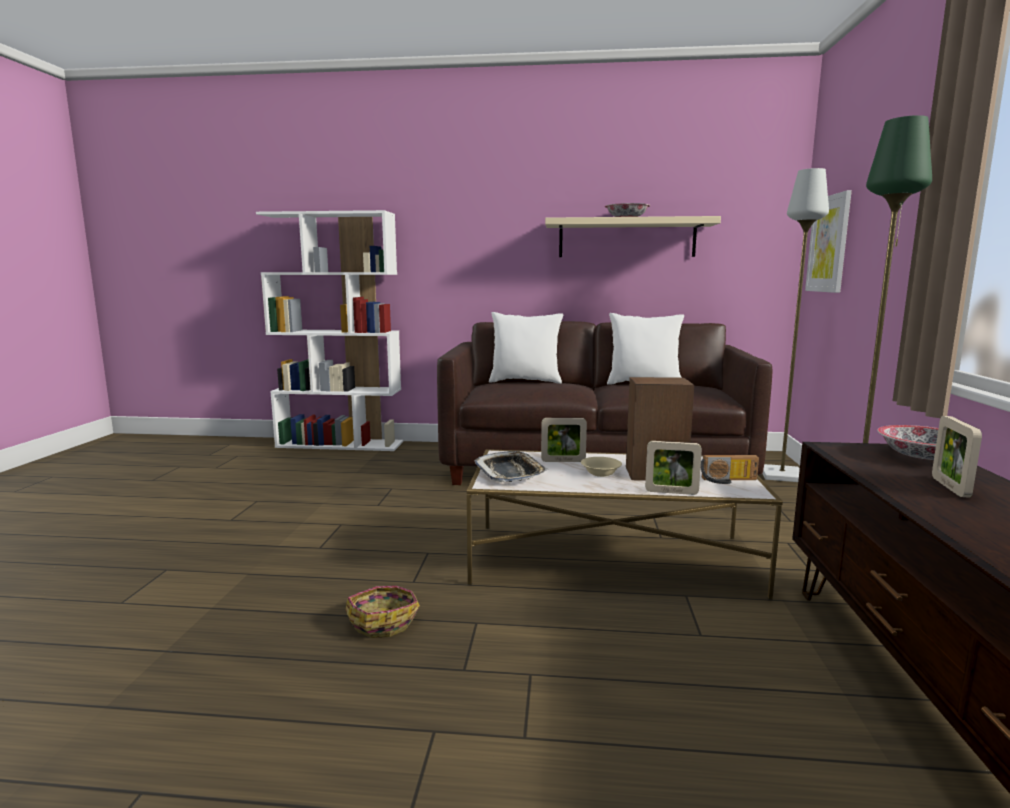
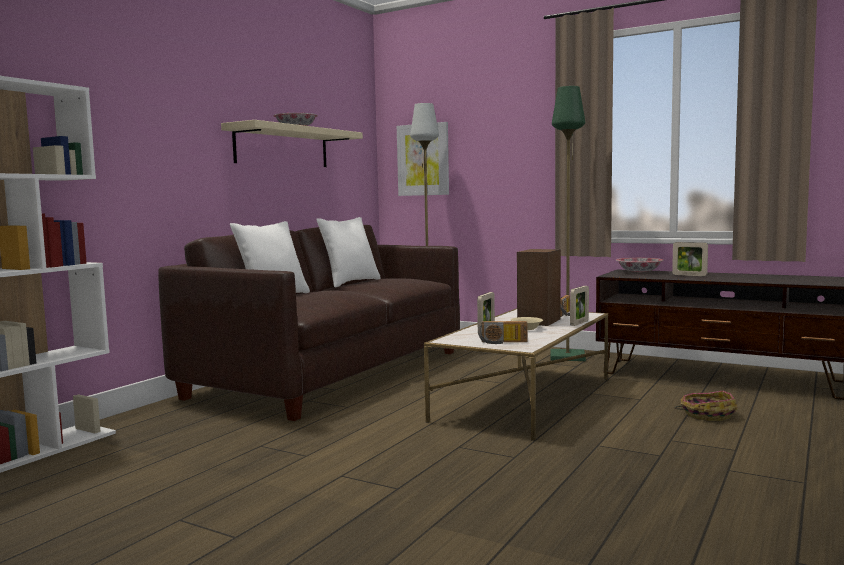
camera: 65 degrees left, 5 degrees down
(384, 621) = (579, 472): basket -> basket (706, 414)
(510, 473) = (502, 342): tray -> radio

